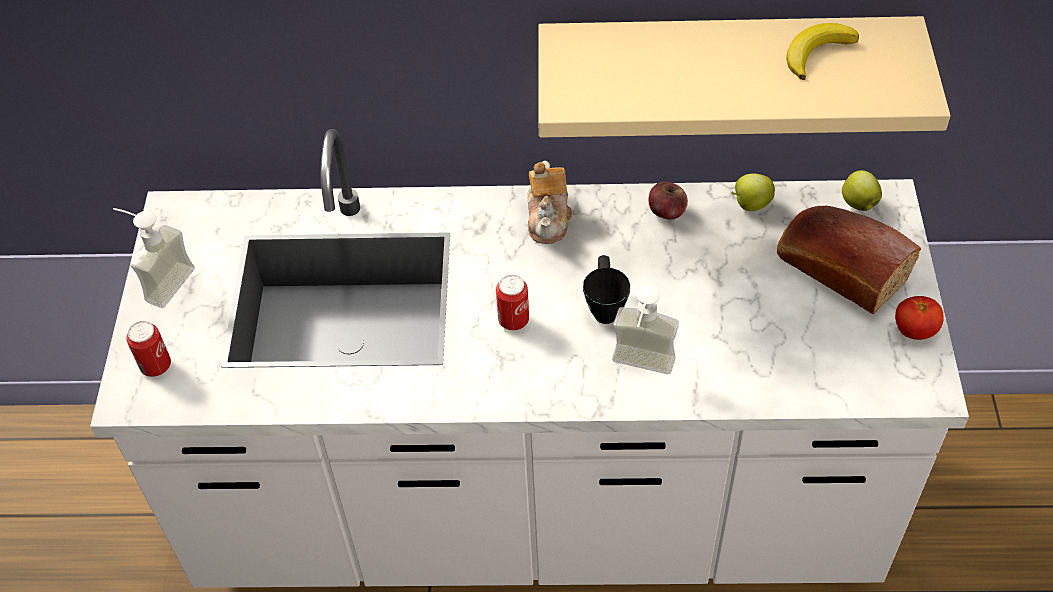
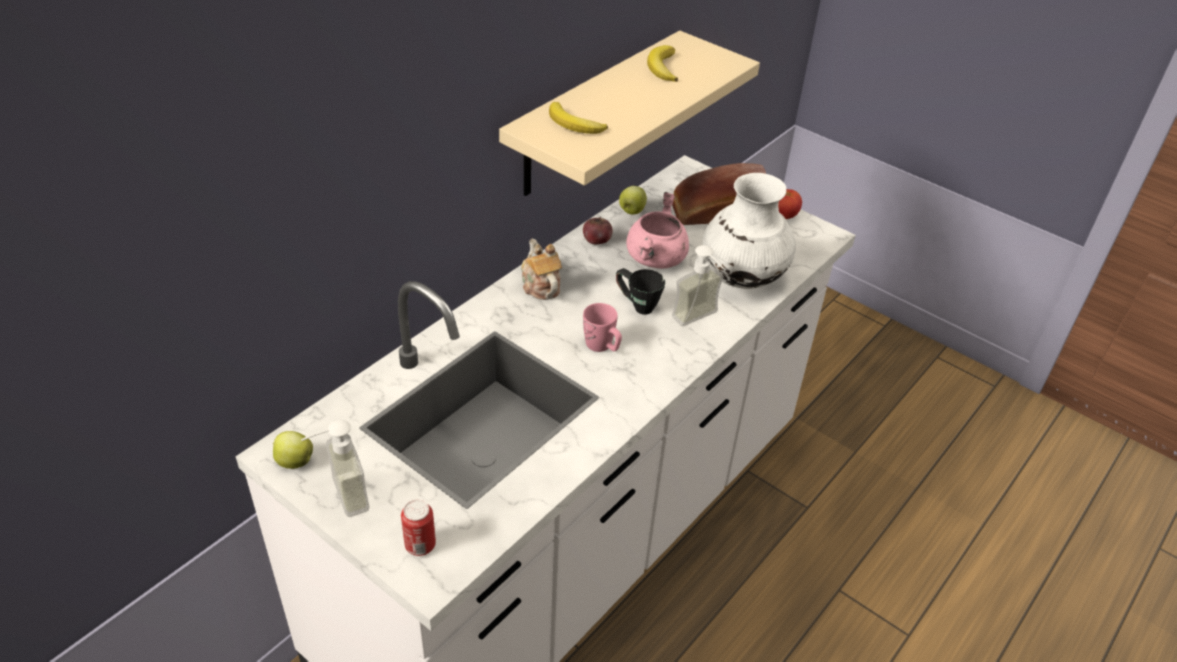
camera: 55 degrees left, 10 degrees down
(513, 321) = (602, 346): can -> pink mug
(549, 218) = (540, 285): teapot -> teapot turned 150 degrees counterclockwise
(611, 64) = (574, 124): none -> banana
(695, 274) = (656, 259): none -> pink cooking pot
(752, 361) = (742, 277): none -> white vase
(858, 202) = (677, 179): apple -> apple (294, 461)

